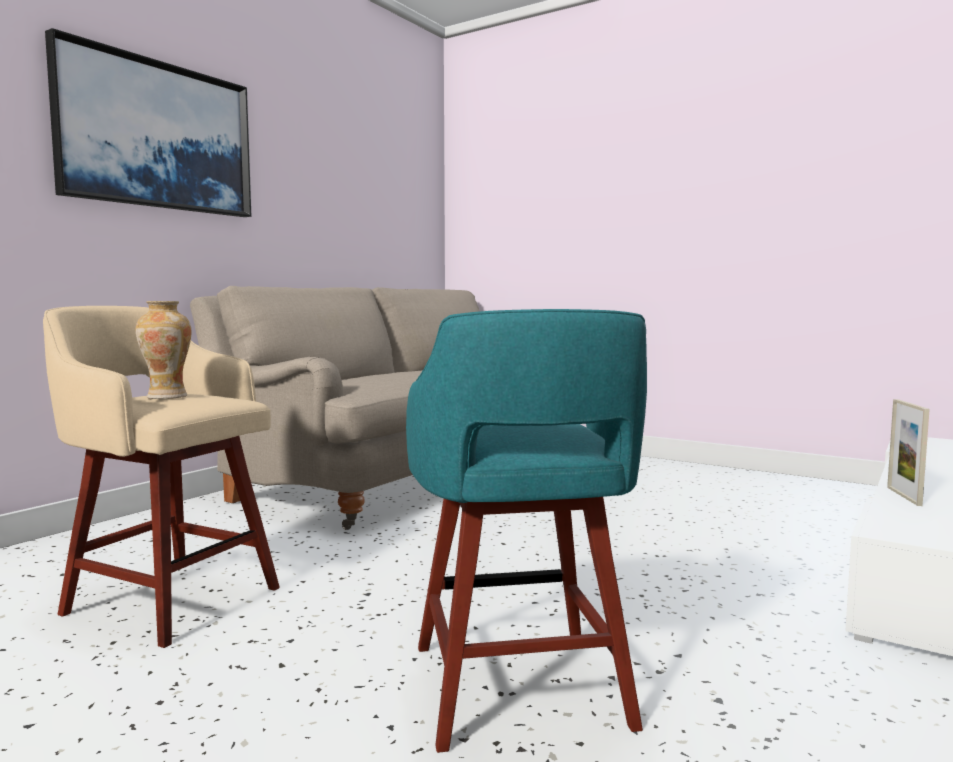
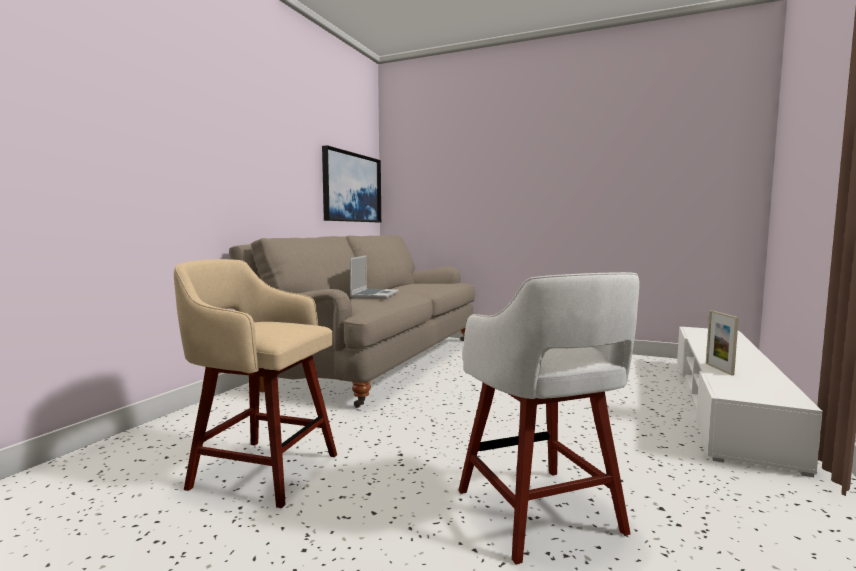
camera: 10 degrees left, 0 degrees up
(157, 136) = (205, 129): picture -> picture (352, 187)
(167, 397) = (264, 326): vase -> none
(395, 371) = (374, 295): none -> laptop
(519, 690) = (540, 514): turquoise stool -> white stool

